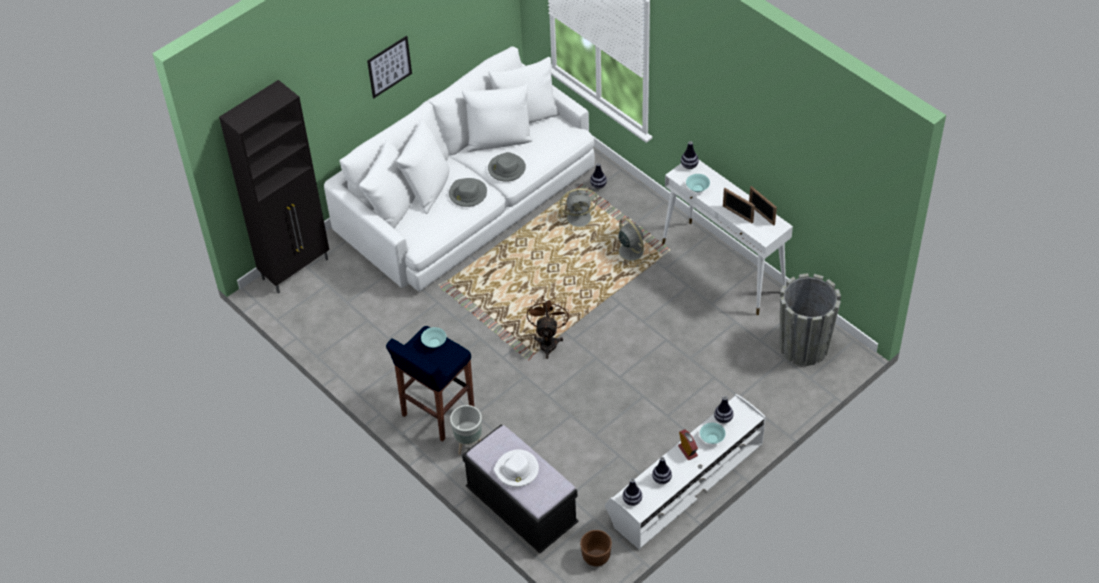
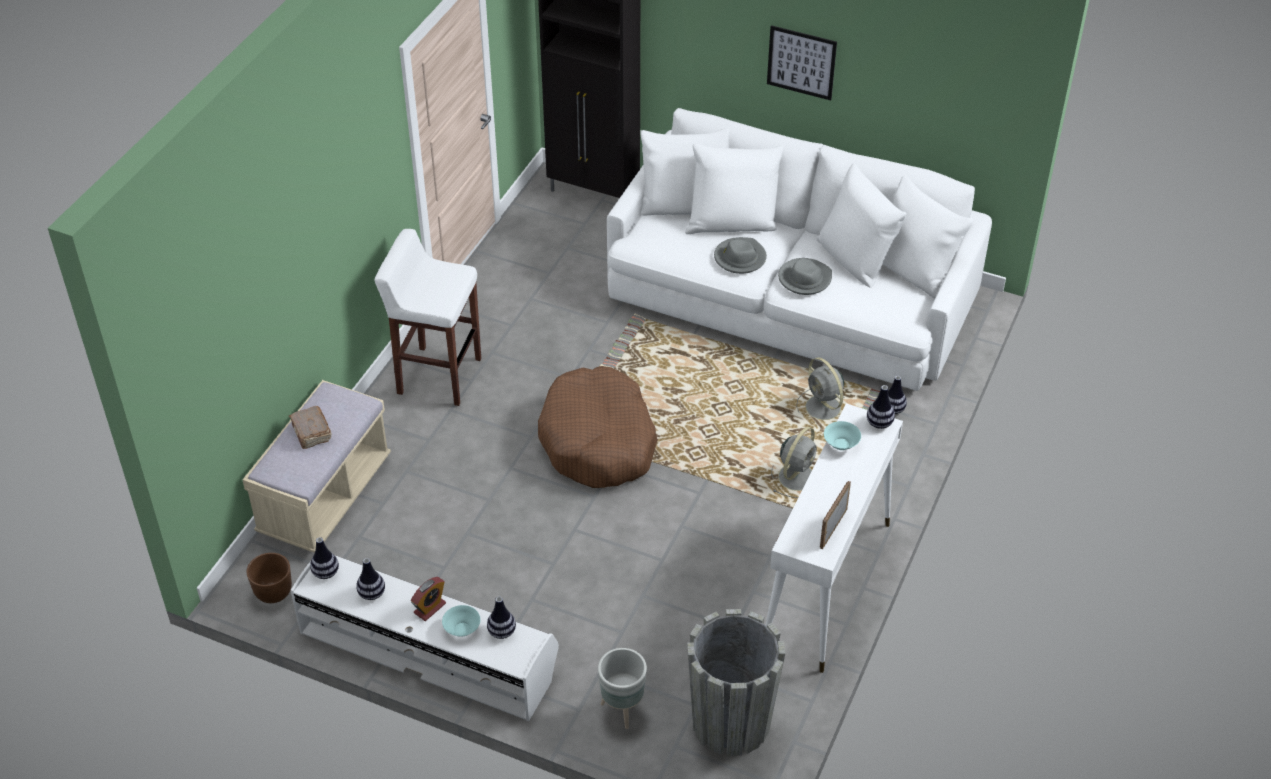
camera: 65 degrees right, 5 degrees down
(434, 343) = (449, 282): turquoise bowl -> none
(437, 413) = (438, 375): blue stool -> white stool
(469, 444) = (402, 419): grey planter -> grey planter (623, 710)
(517, 470) = (311, 433): white hat -> brown book
(521, 508) = (325, 497): black bench -> beige bench
(548, 341) = (598, 441): brown fan -> brown dog bed
(737, 214) = (817, 501): picture frame -> none

